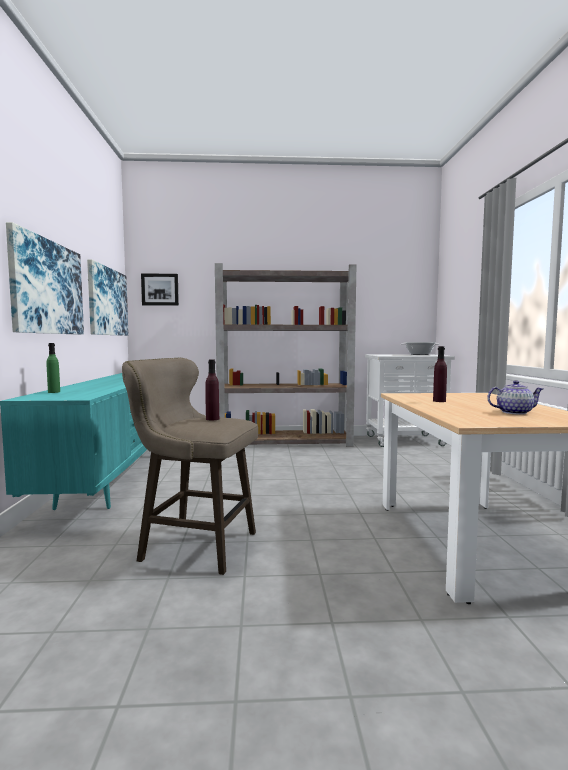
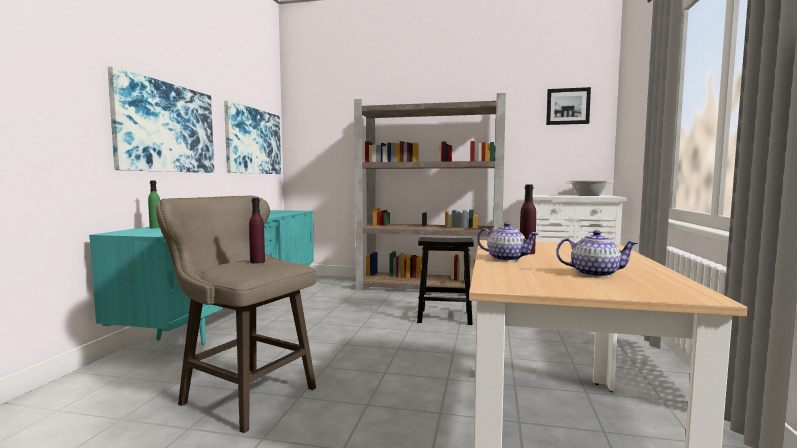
camera: 15 degrees right, 0 degrees up
(160, 289) = (312, 128): picture -> picture (567, 106)
(320, 465) = (446, 317): none -> black stool
(434, 405) = (506, 258): none -> teapot

